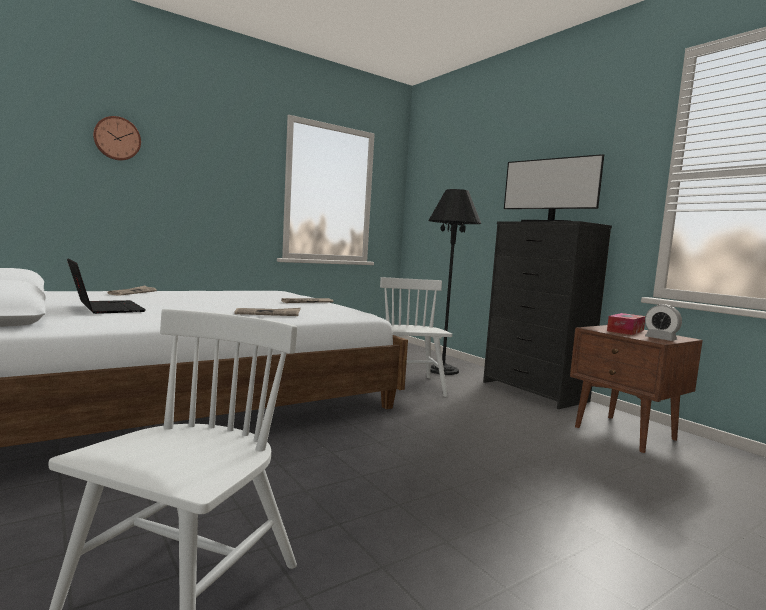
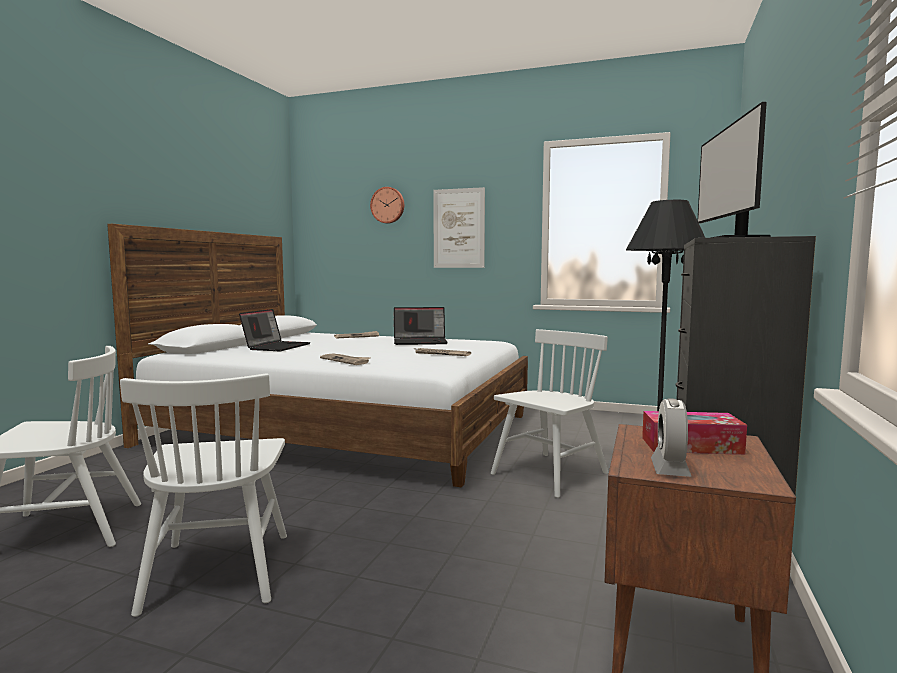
camera: 55 degrees right, 0 degrees up
(206, 179) = (459, 228): none -> picture
(229, 294) = (421, 342): none -> laptop
(428, 520) = (218, 571): none -> white chair

